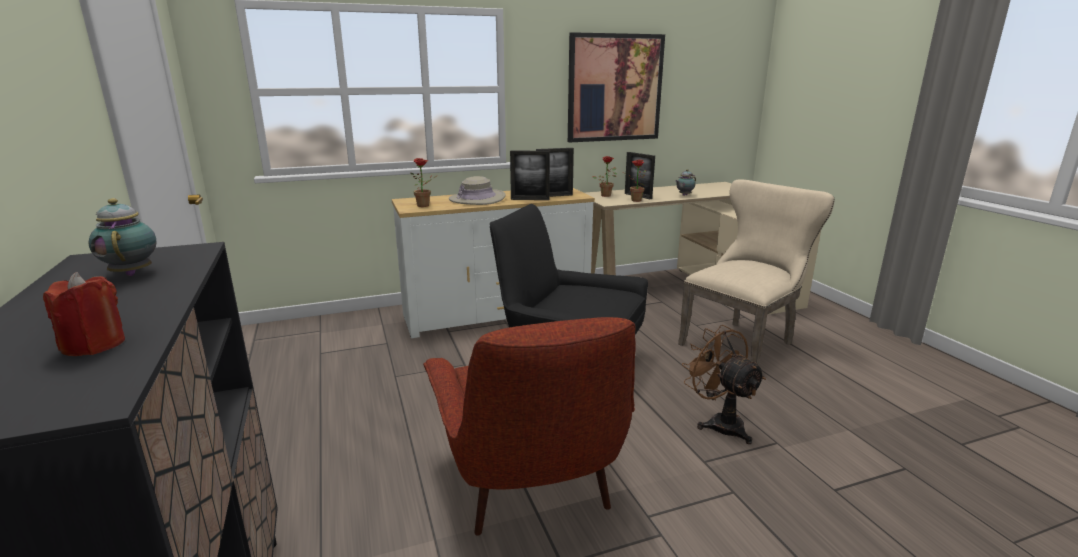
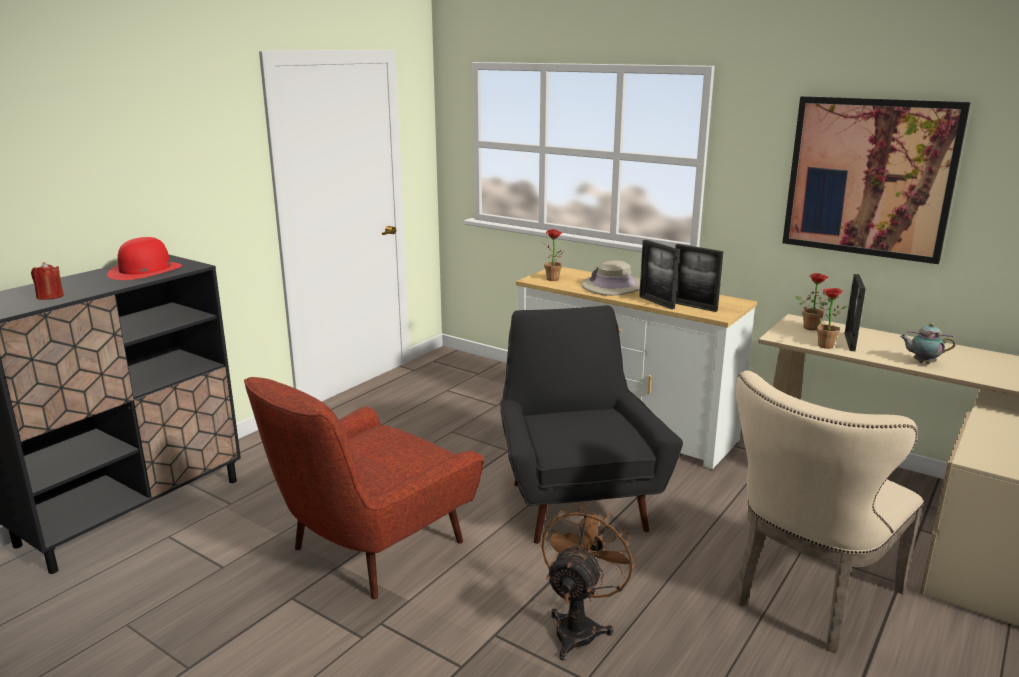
camera: 55 degrees right, 0 degrees up
(133, 273) = (145, 270): teapot -> red hat
(742, 343) = (809, 599): beige chair -> beige chair turned 120 degrees clockwise

